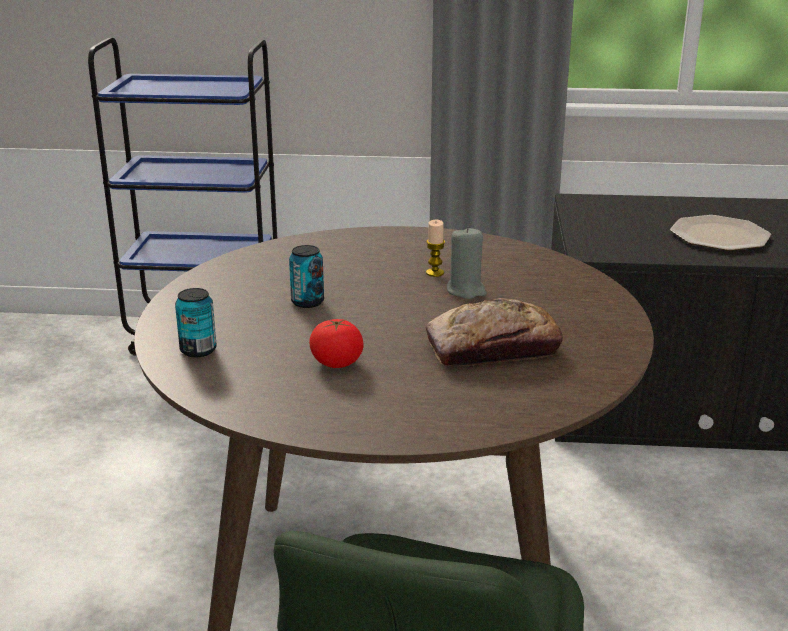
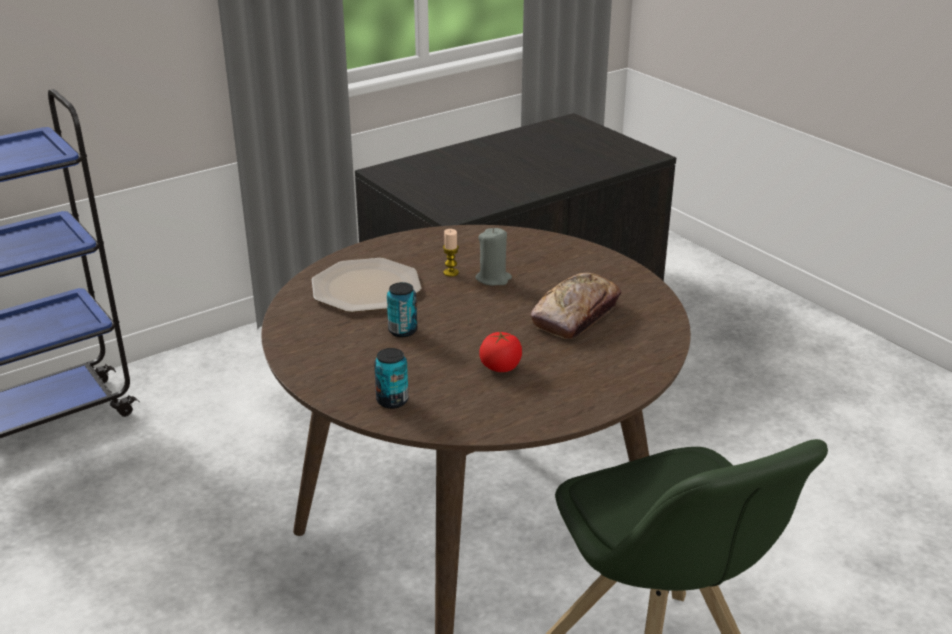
camera: 40 degrees left, 5 degrees up
(720, 235) = (516, 172): plate -> plate (367, 287)

